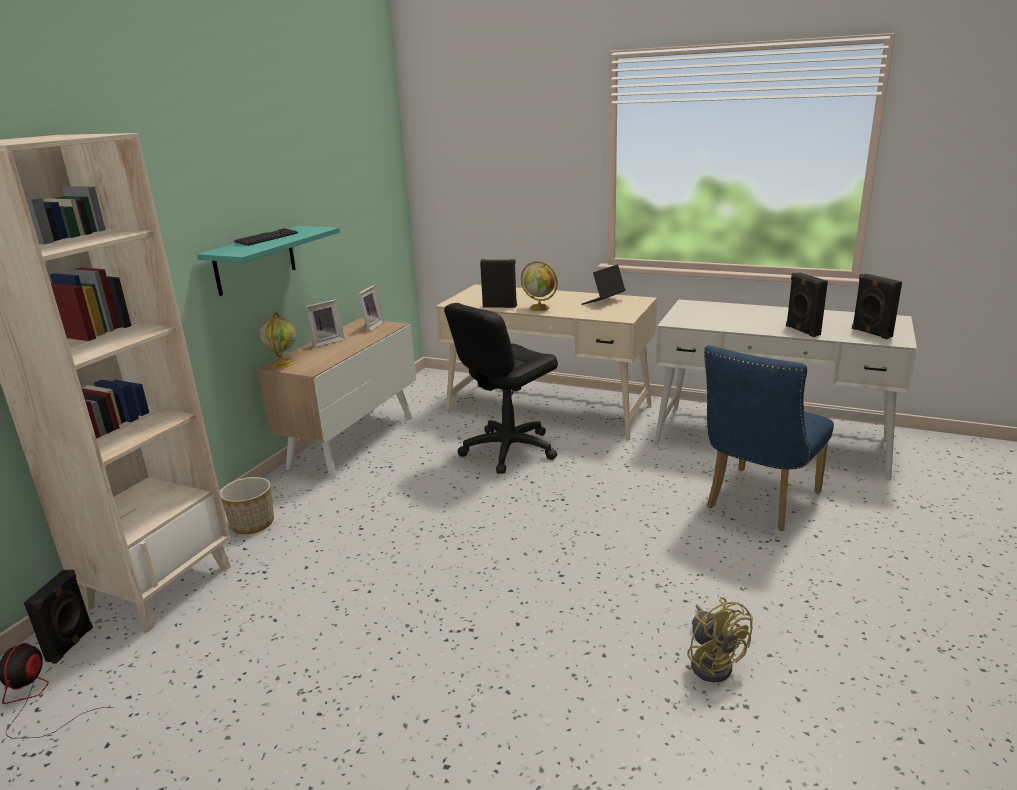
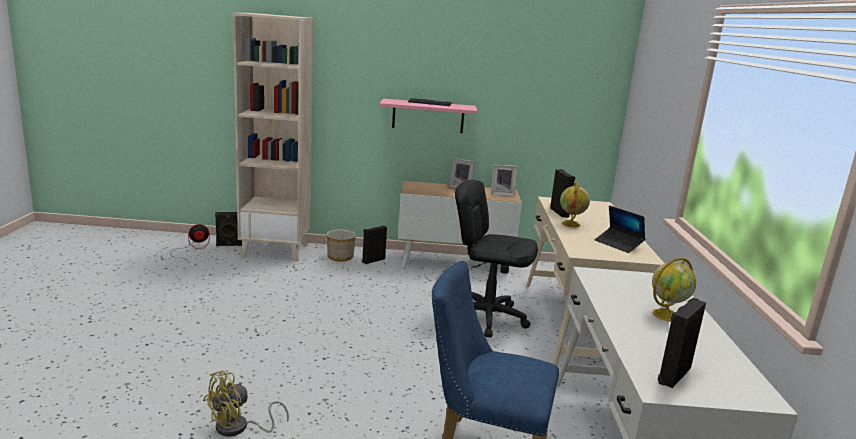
camera: 65 degrees right, 5 degrees down
(255, 260) = (428, 116): turquoise shelf -> pink shelf
(282, 364) = (415, 184): globe -> globe (666, 315)
(603, 302) = (618, 244): laptop -> laptop turned 150 degrees counterclockwise
(801, 331) = (633, 332): black speaker -> black speaker (373, 260)

